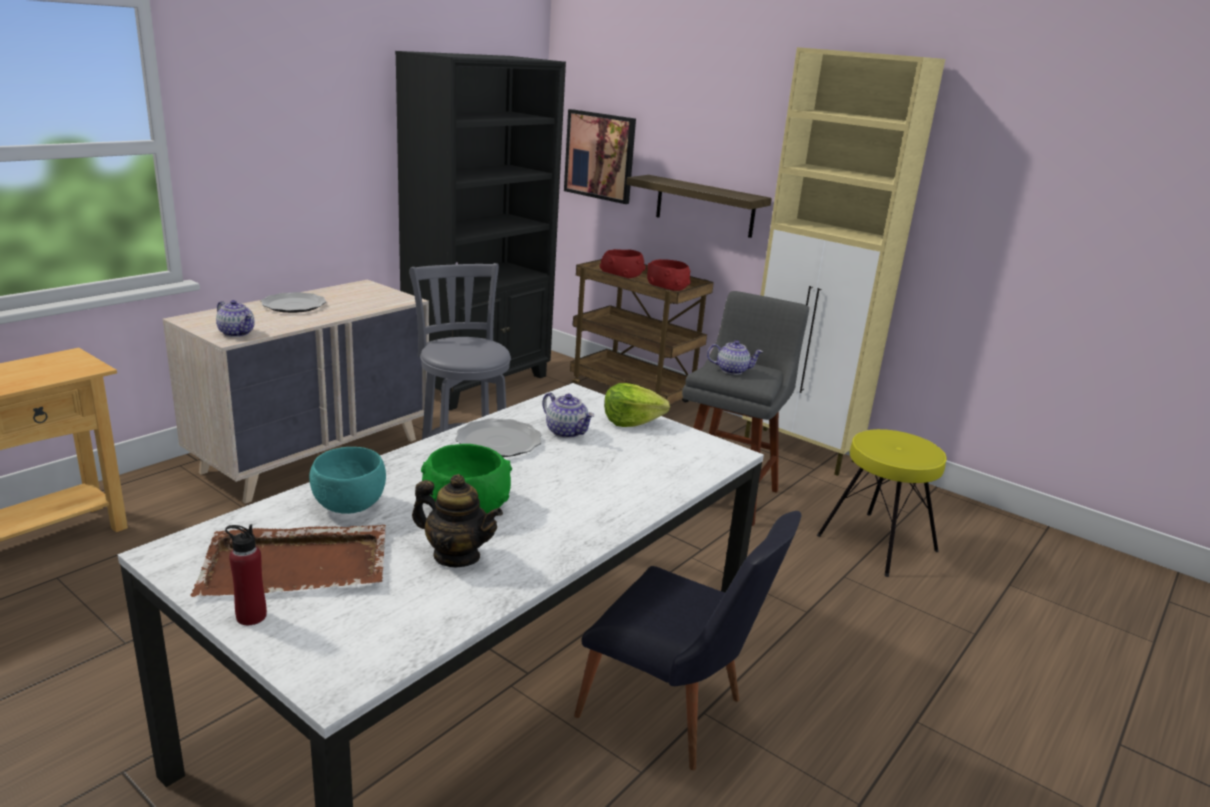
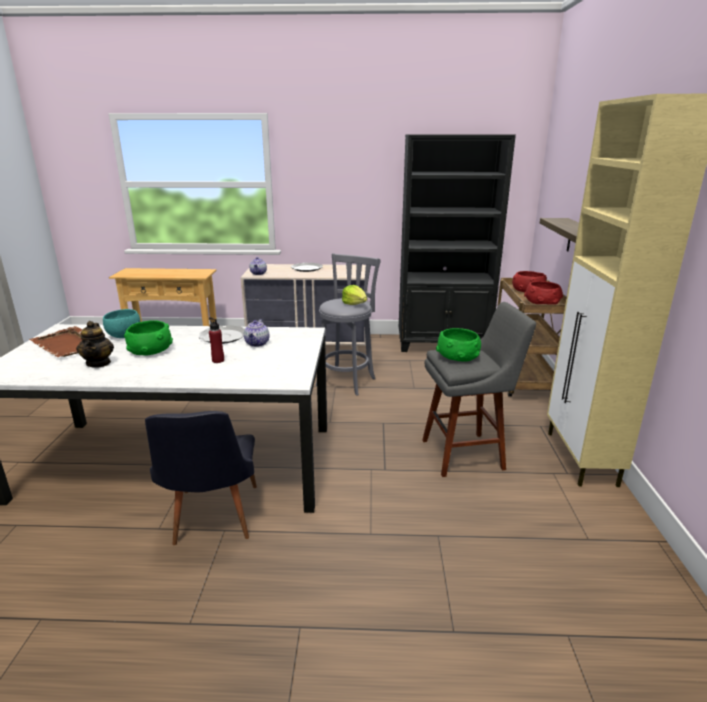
camera: 55 degrees right, 0 degrees up
(251, 616) = (25, 351): red bottle -> red bottle (218, 360)
(600, 156) = (553, 204): picture -> none
(631, 421) = (296, 350): lettuce -> lettuce (354, 304)
(732, 370) = (457, 356): teapot -> green bowl
(877, 543) = (509, 537): yellow stool -> none

